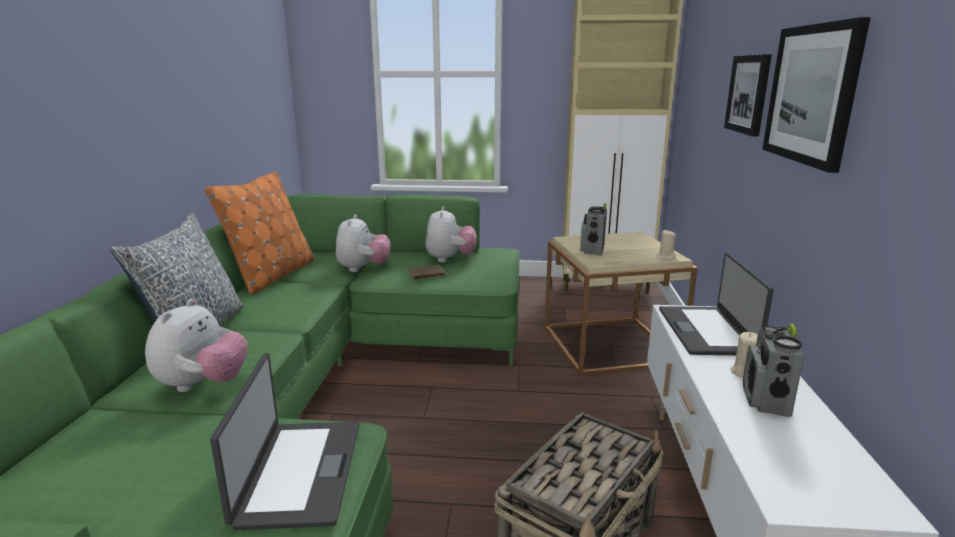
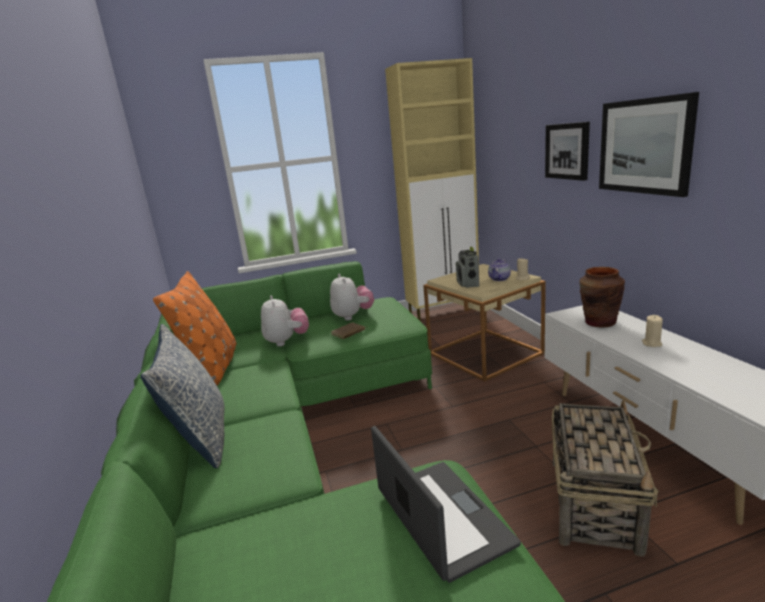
camera: 20 degrees left, 0 degrees up
(202, 385) = (267, 478): plush toy -> none
(637, 252) = (499, 279): none -> teapot
(707, 331) = (599, 322): laptop -> brown vase
(765, 401) = (685, 358): radio -> none

